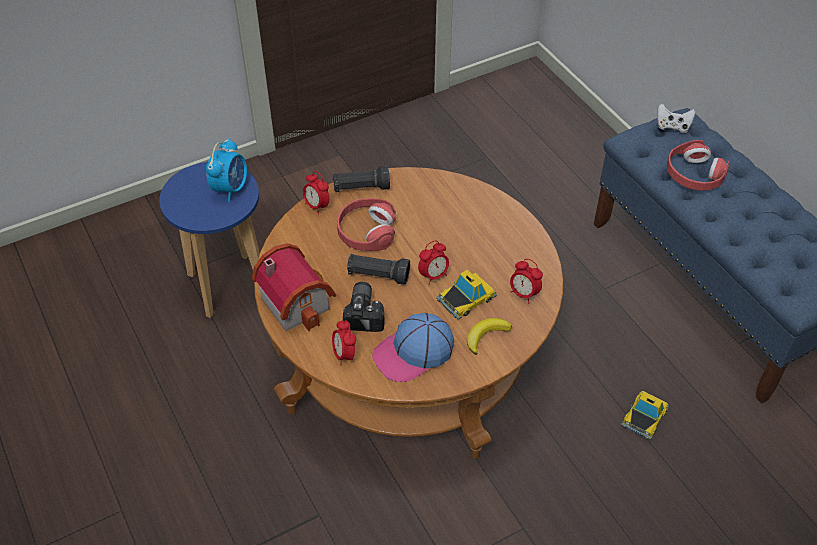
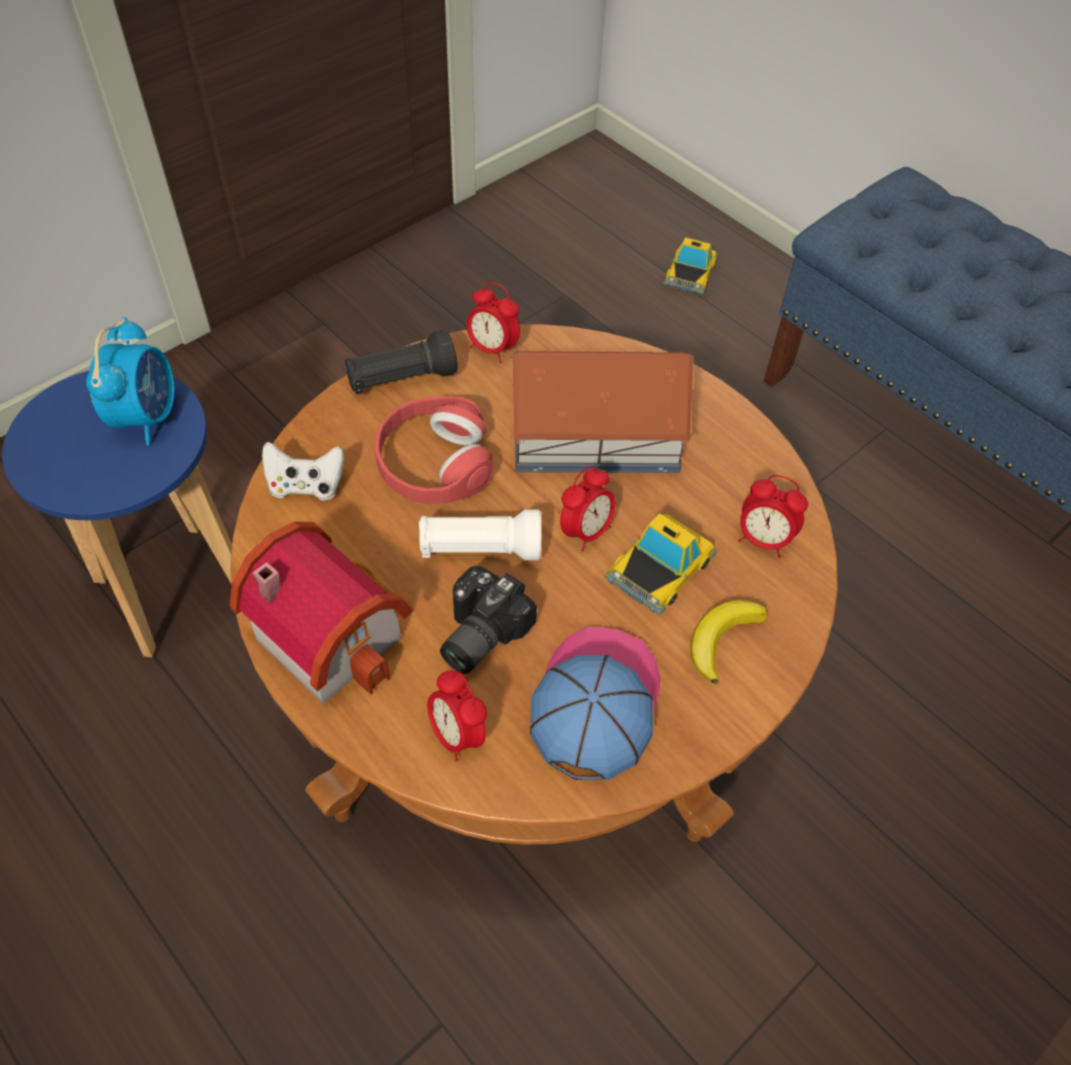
camera: 15 degrees left, 5 degrees up
(317, 206) = (326, 427): alarm clock -> alarm clock (492, 349)
(366, 313) = (476, 633): camera -> camera turned 135 degrees counterclockwise
(378, 275) = (479, 549): black flashlight -> white flashlight
(413, 353) = (595, 703): cap -> cap turned 150 degrees clockwise
(454, 229) = (597, 432): none -> toy house
(644, 416) = (950, 701): toy car -> toy car (690, 272)
(672, 126) = (901, 198): white game controller -> white game controller (306, 486)
(694, 174) = (967, 273): red headphones -> none

